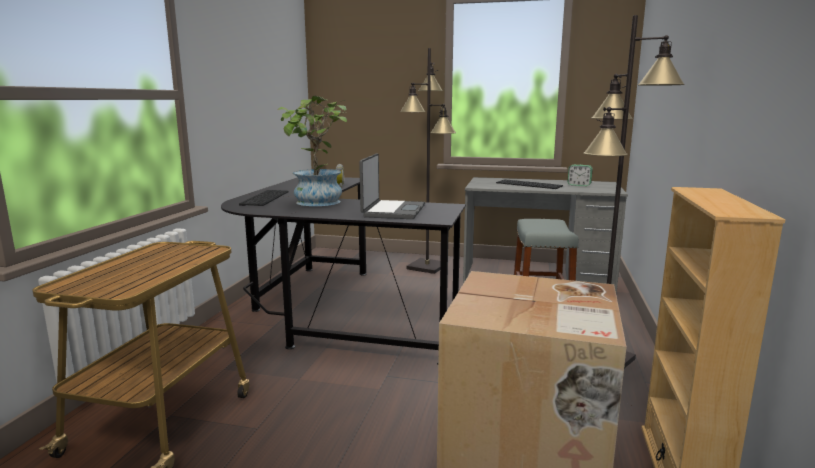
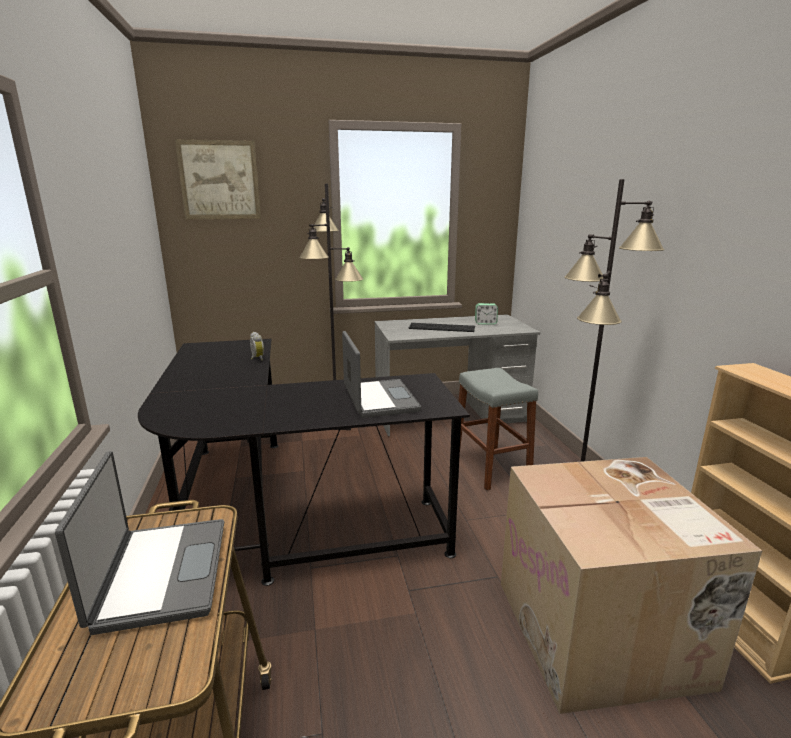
camera: 25 degrees left, 5 degrees up
(157, 262) = (160, 574): none -> laptop
(264, 198) = (187, 397): keyboard -> none
(317, 203) = (271, 398): potted plant -> none
(355, 50) = (219, 180): none -> picture

